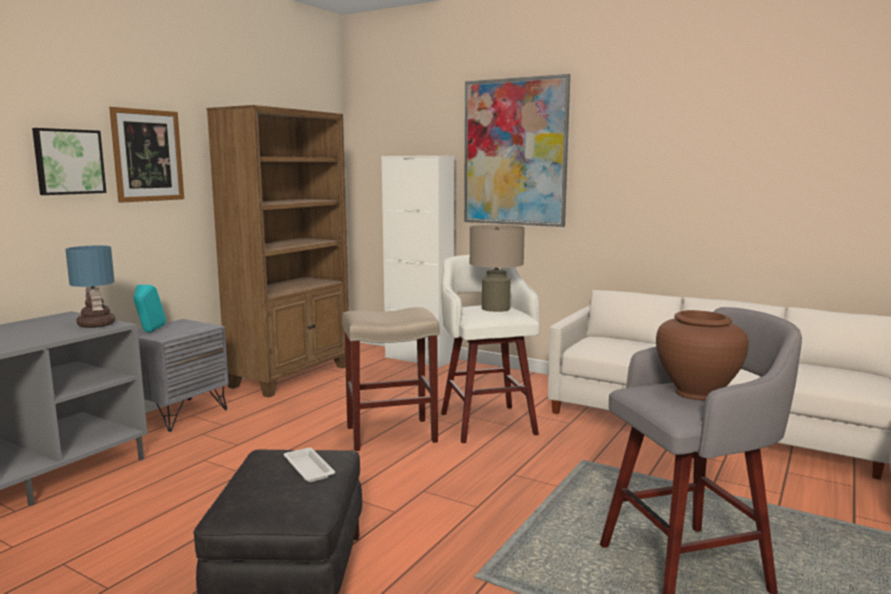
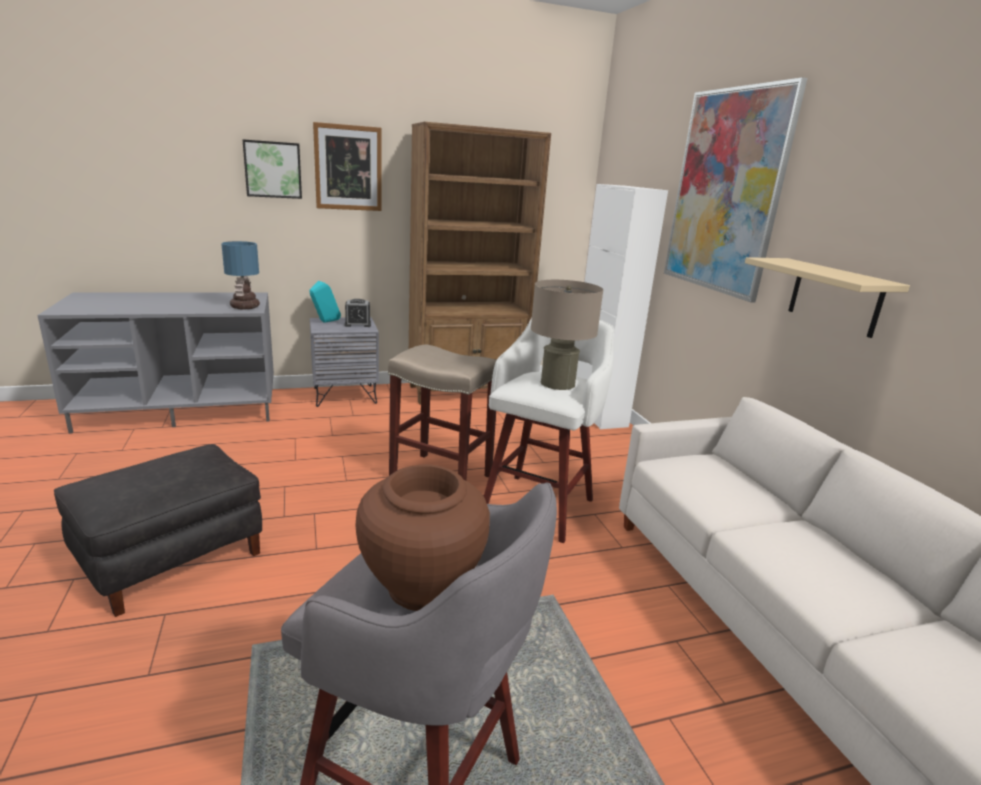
camera: 40 degrees right, 10 degrees up
(188, 326) = (358, 324): none -> alarm clock
(308, 468) = (184, 476): white tray -> none
(630, 210) = (835, 297): none -> beige shelf

